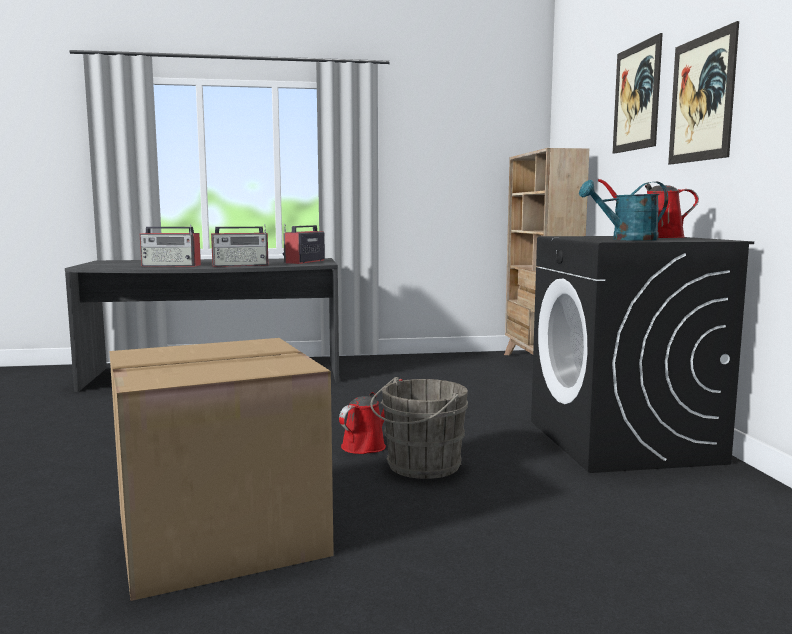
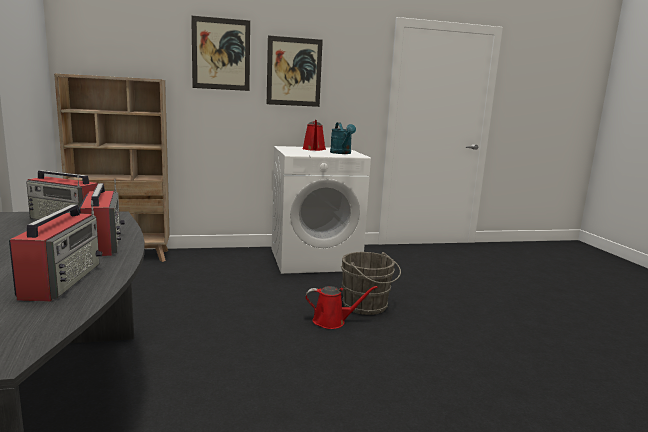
camera: 95 degrees left, 5 degrees up
(217, 535) = (495, 361): cardboard box -> none
(367, 445) = (332, 321): red watering can -> red watering can turned 150 degrees clockwise
(623, 442) = (315, 259): black washing machine -> white washing machine

